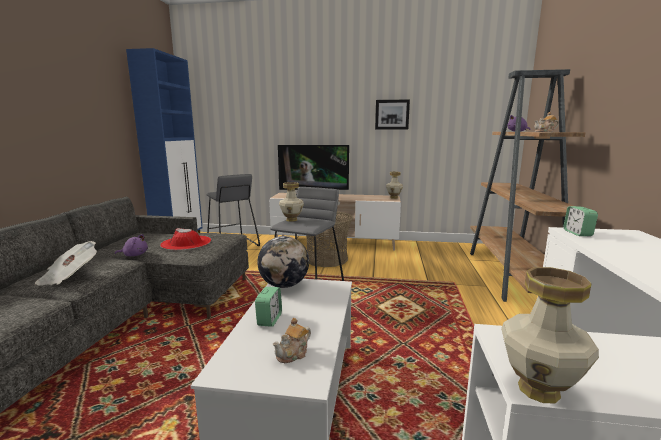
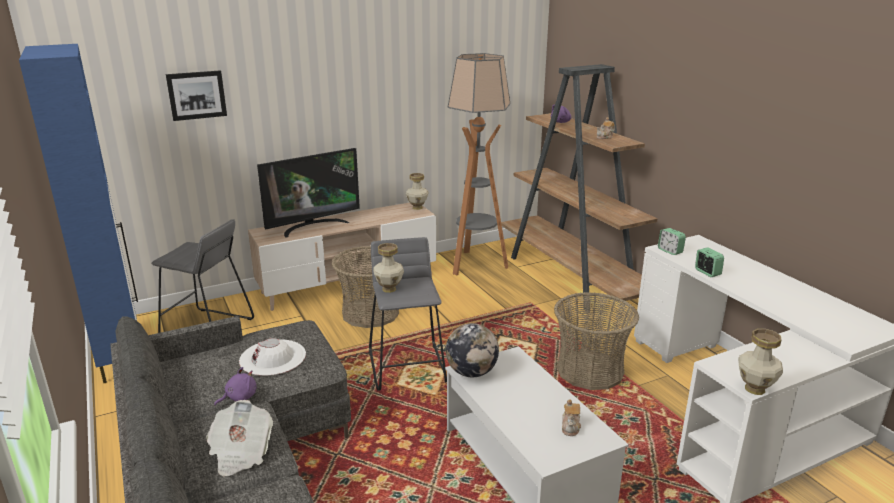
camera: 35 degrees left, 10 degrees up
(186, 243) = (273, 358): red hat -> white hat
(269, 319) = (513, 409): alarm clock -> alarm clock (707, 272)
(392, 114) = (399, 96): picture -> picture (196, 95)
(436, 251) = (476, 264): none -> floor lamp
(455, 345) = (590, 371): none -> basket

